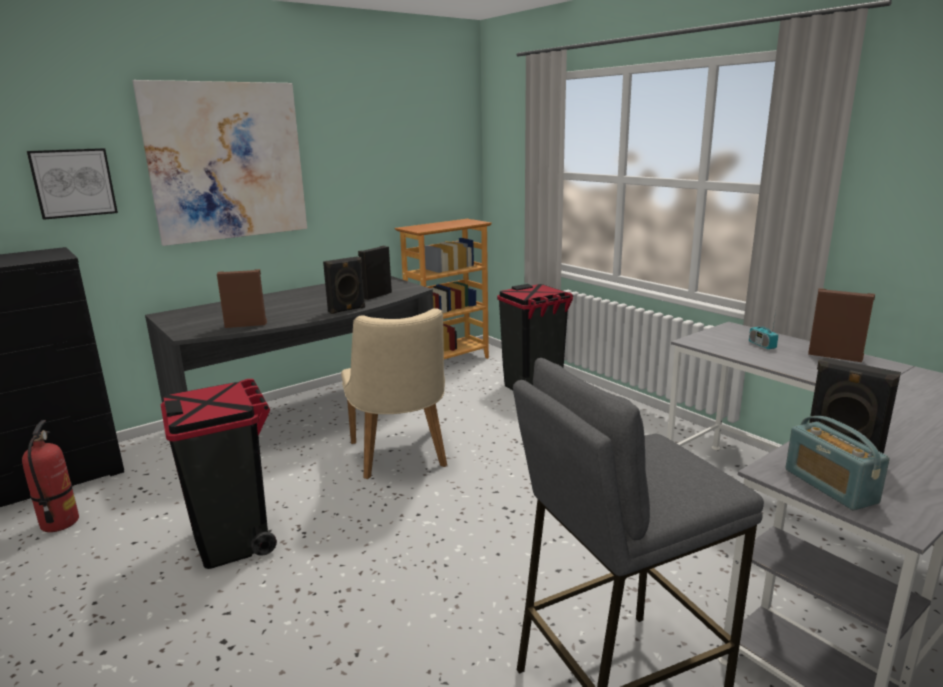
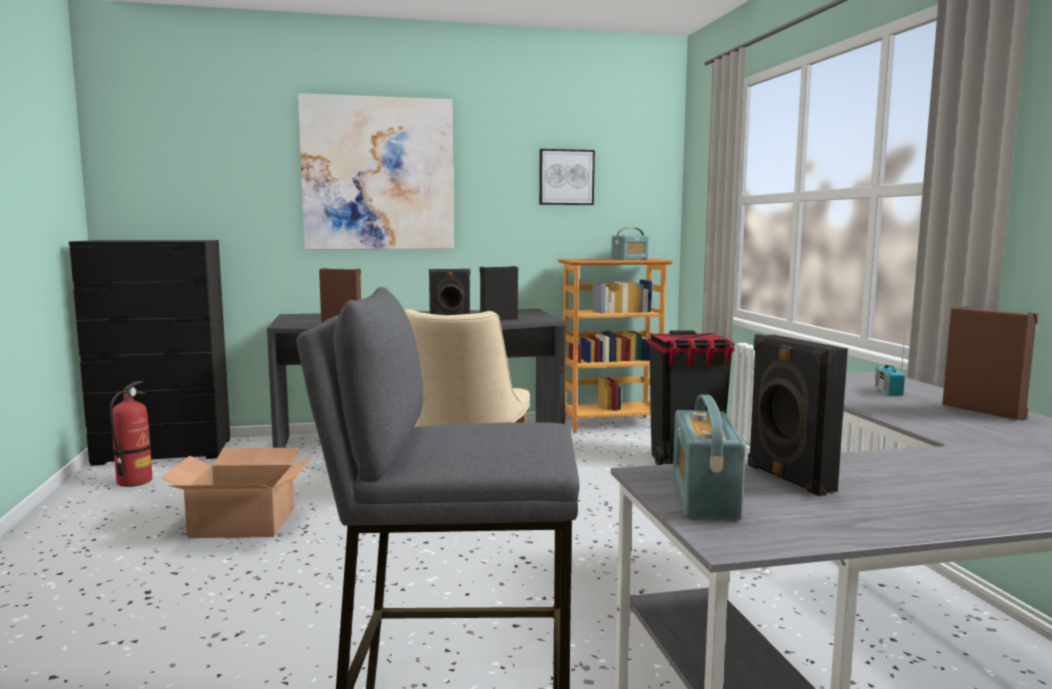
camera: 25 degrees right, 10 degrees down
(73, 183) = (235, 183): picture -> picture (566, 177)
(234, 539) = (243, 522): black trash can -> cardboard box
(453, 222) = (630, 259): none -> radio

